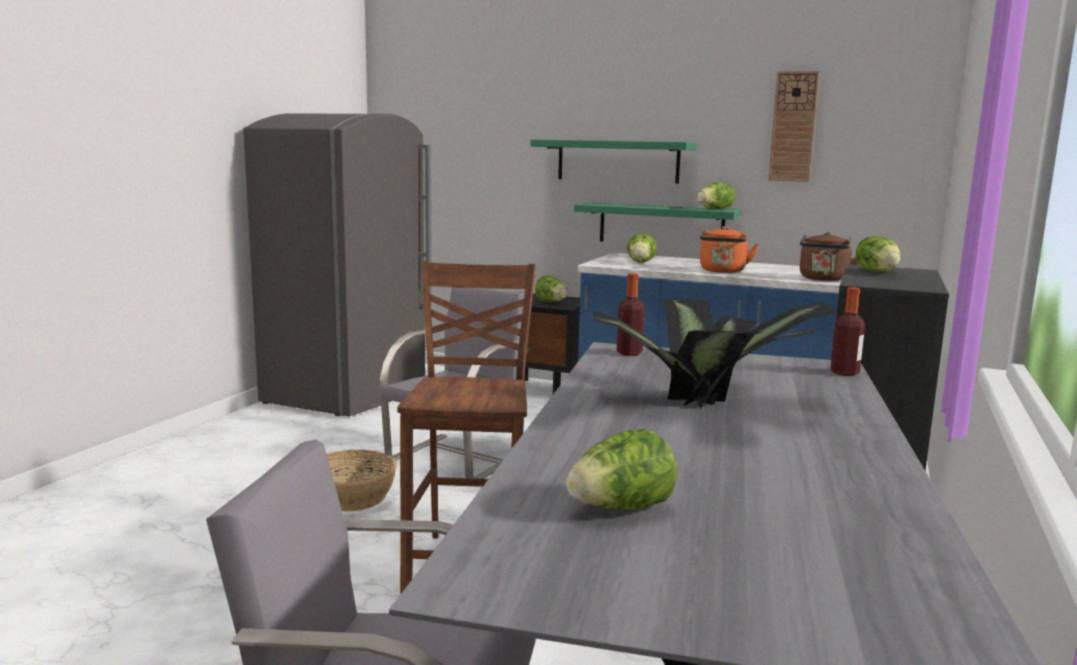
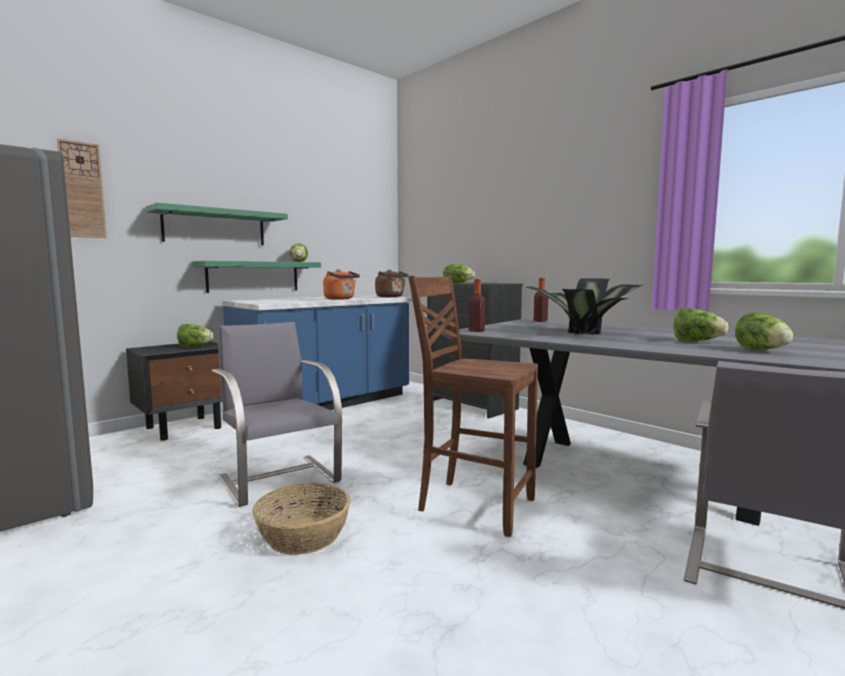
camera: 65 degrees left, 5 degrees down
(640, 263) = (280, 301): lettuce -> lettuce (696, 341)
(793, 127) = (328, 209): wall clock -> wall clock (82, 190)

